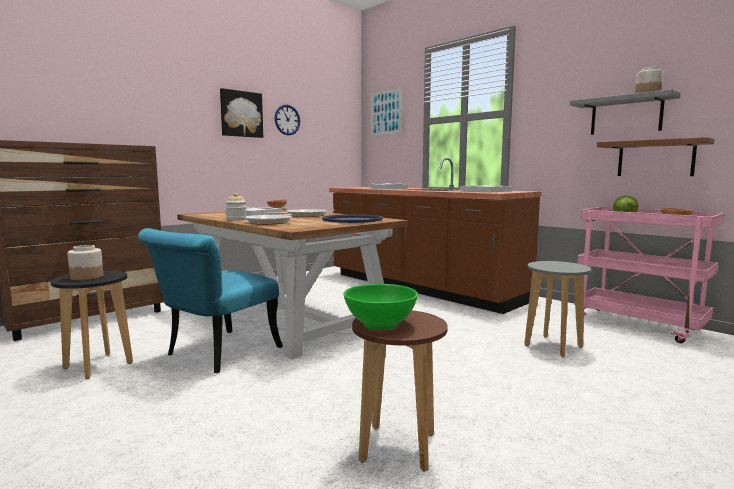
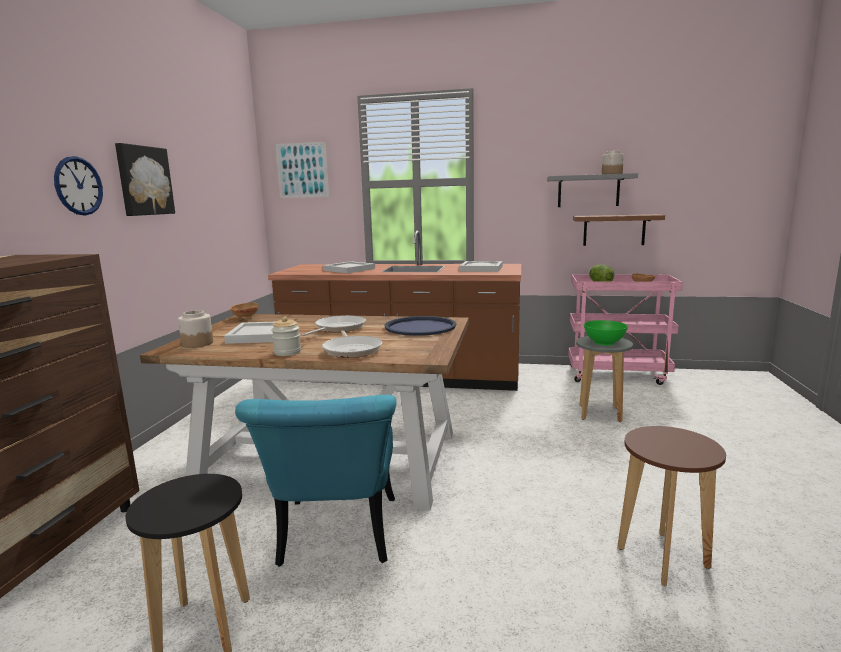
camera: 35 degrees left, 5 degrees up
(87, 277) = (182, 502): jar -> jar (197, 343)
(287, 120) = (193, 184): wall clock -> wall clock (78, 186)
(379, 324) = (668, 452): green bowl -> green bowl (604, 343)

